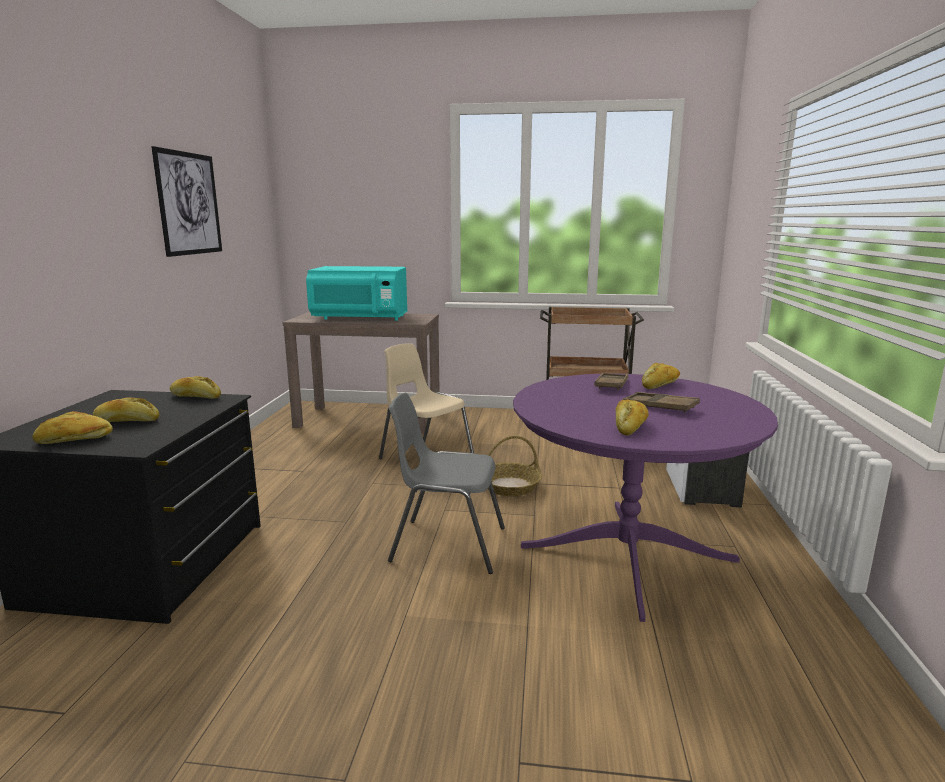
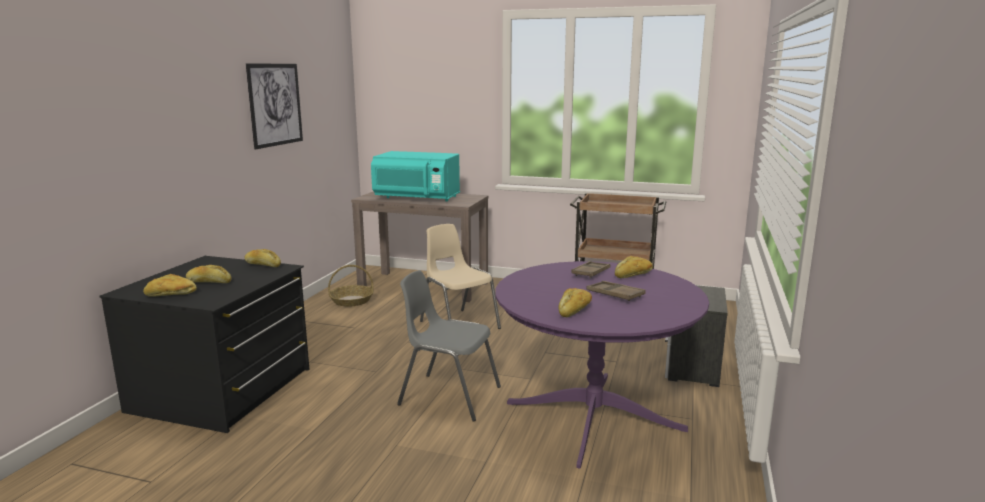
camera: 10 degrees right, 0 degrees up
(510, 486) = (520, 353): basket -> basket (351, 301)

